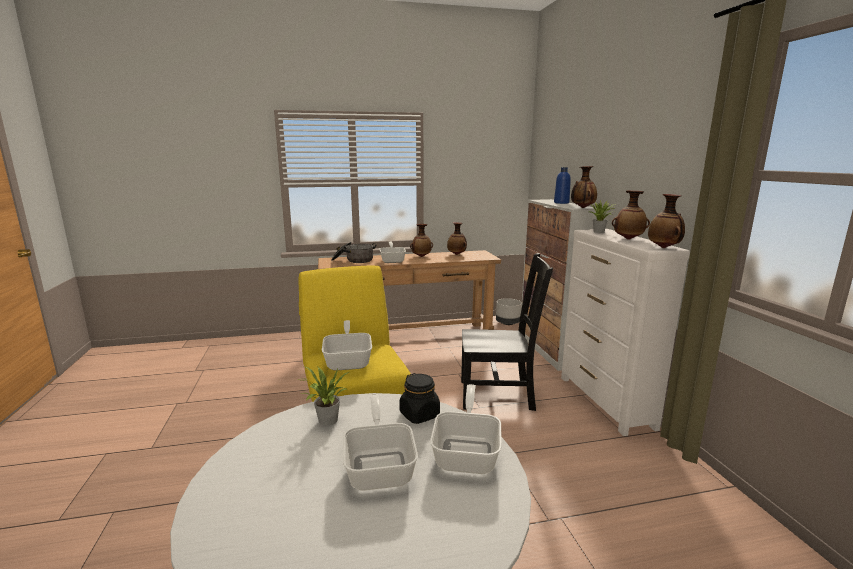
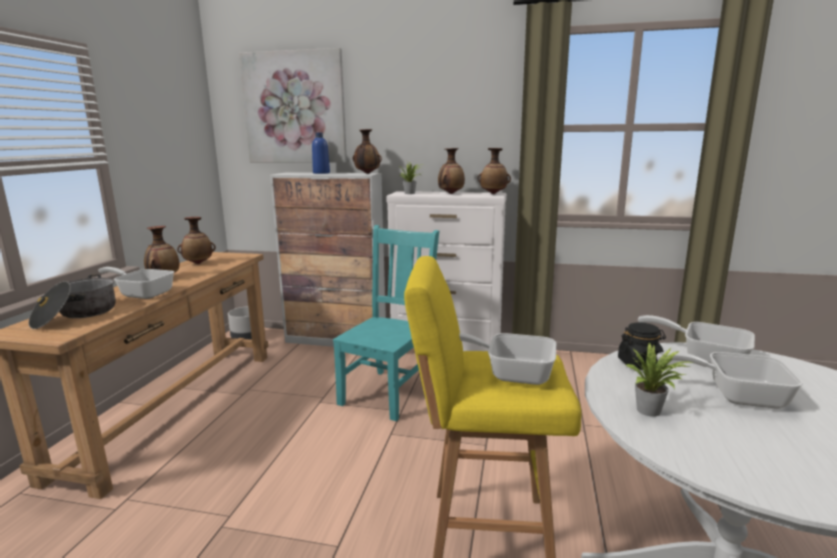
camera: 65 degrees left, 0 degrees up
(499, 395) = (389, 392): black chair -> turquoise chair
(564, 145) = (294, 108): none -> picture

